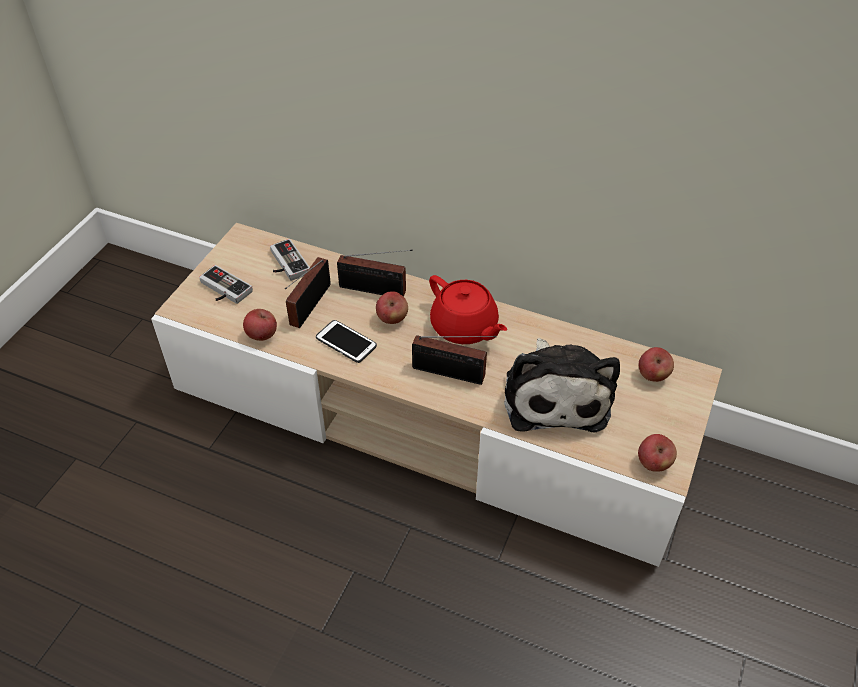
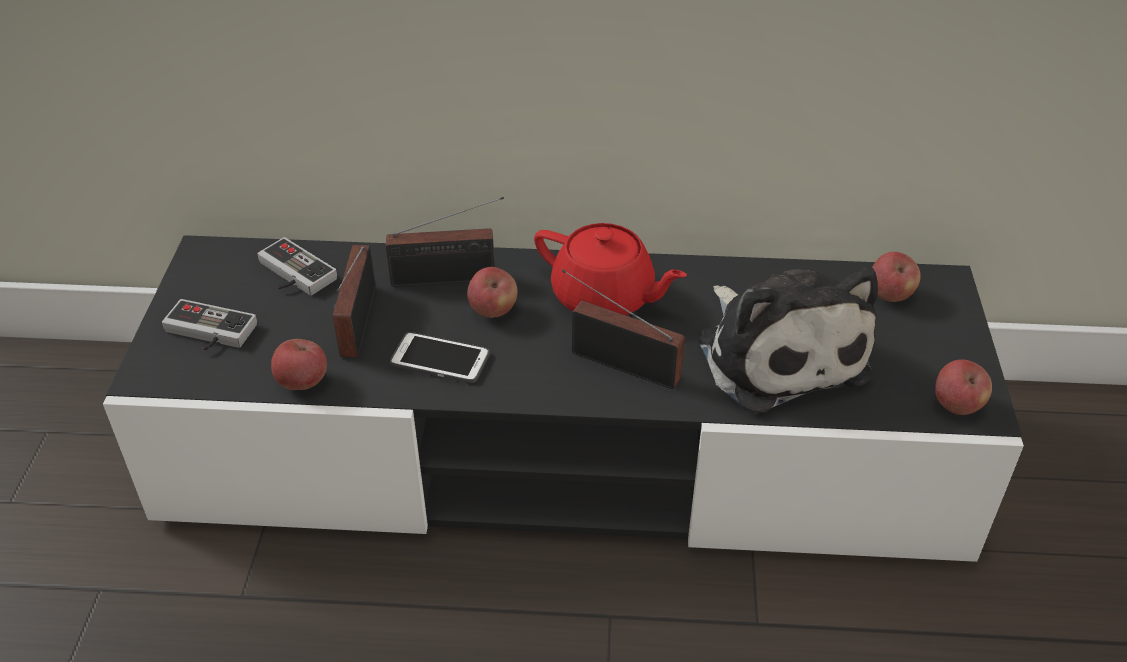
camera: 20 degrees left, 5 degrees down
(429, 417) = (563, 454): beige tv stand -> black tv stand
(452, 374) = (620, 362): radio -> radio turned 150 degrees counterclockwise

